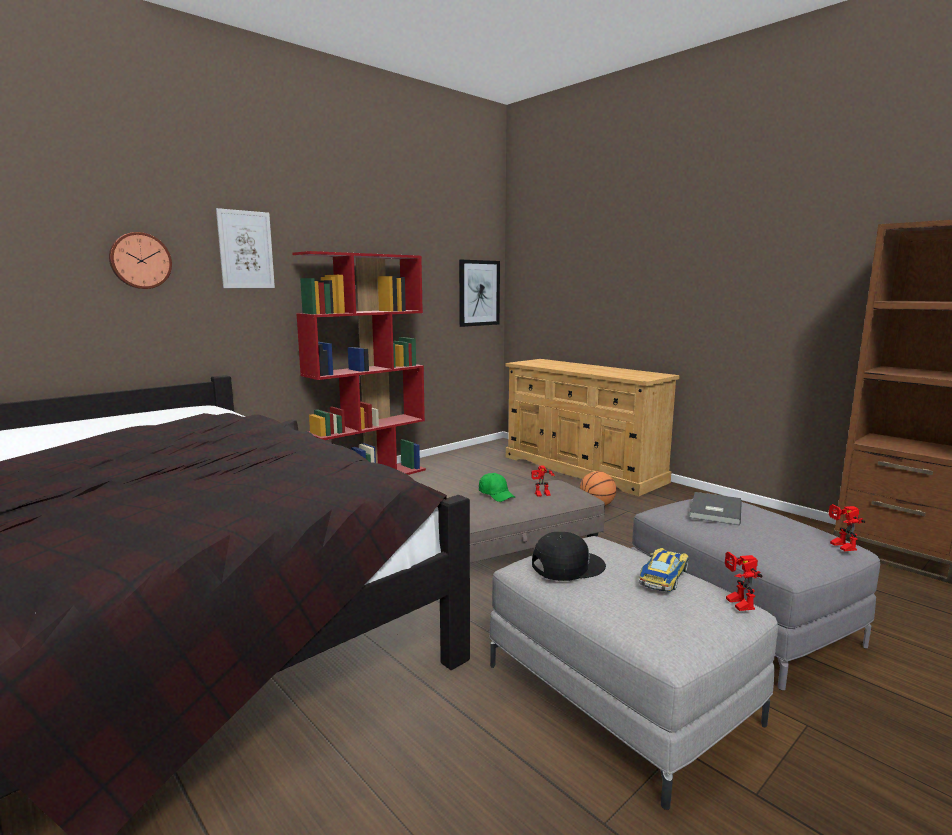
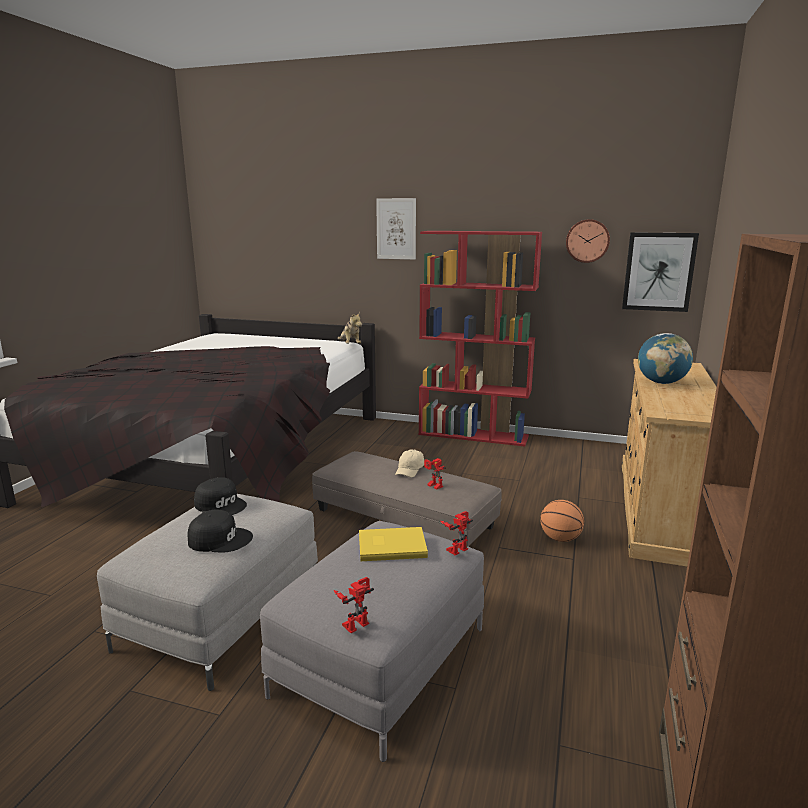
camera: 60 degrees right, 5 degrees up
(140, 261) = (327, 238): wall clock -> wall clock (587, 241)
(220, 407) = (350, 345): none -> plush toy
(496, 495) = (410, 470): green cap -> beige cap
(575, 369) = (661, 382): none -> globe
(663, 576) = (220, 539): toy car -> black cap
(713, 511) = (391, 545): grey book -> yellow book
(735, 603) = (193, 573): toy robot -> toy robot (456, 548)

